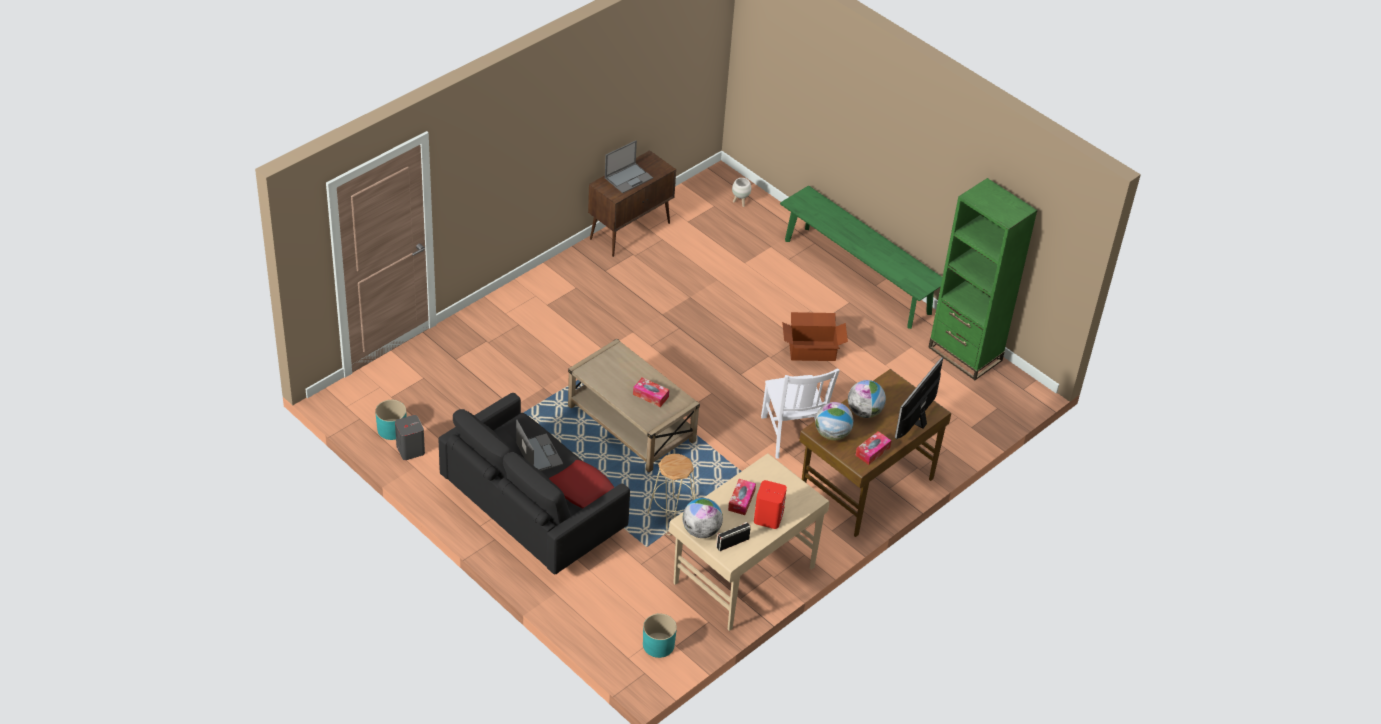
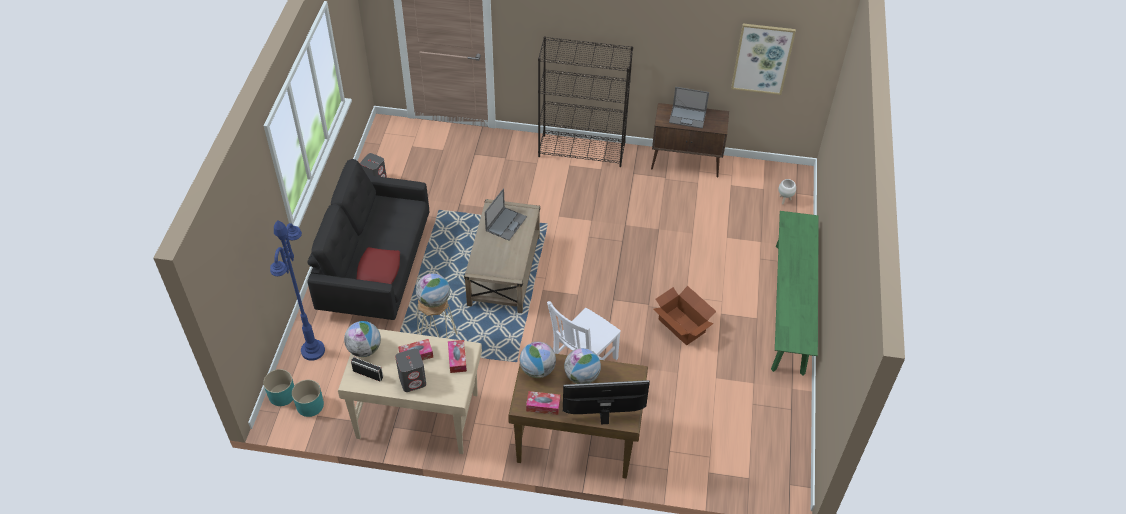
camera: 55 degrees right, 5 degrees up
(392, 429) = (384, 162): turquoise planter -> turquoise planter (282, 394)
(537, 285) = (582, 150): none -> black bookcase
(539, 453) = (391, 230): laptop -> laptop (506, 223)
(592, 610) = (313, 350): none -> blue floor lamp
(650, 396) = (502, 254): tissue box -> tissue box (457, 359)
(670, 76) = (762, 58): none -> picture
(675, 463) = (434, 301): none -> globe
(768, 517) = (413, 380): red speaker -> grey speaker
(965, 354) = (784, 422): green bookcase -> none

